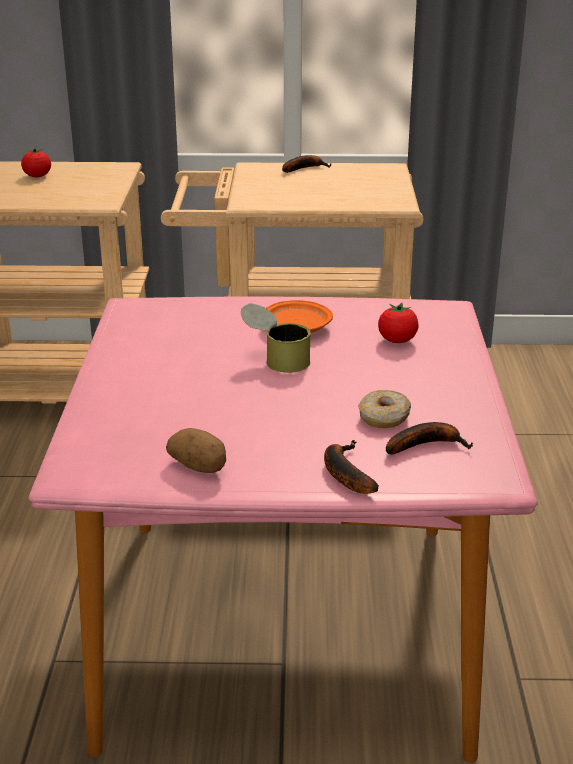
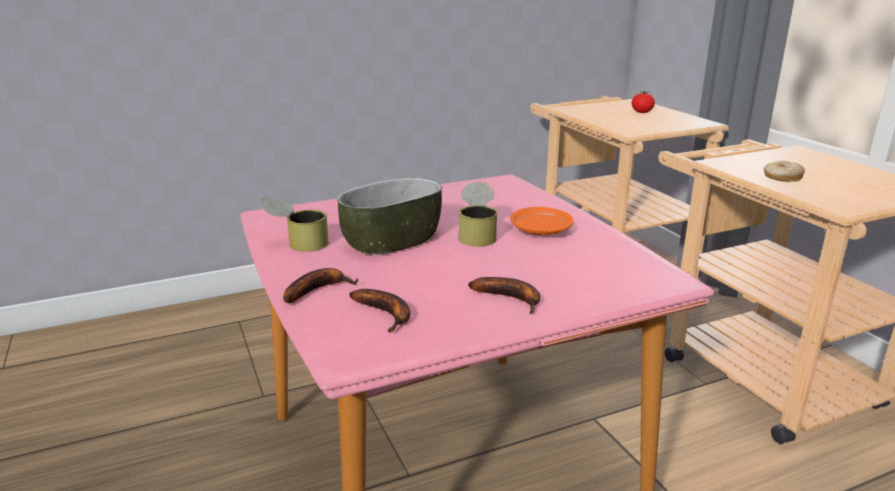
camera: 65 degrees right, 5 degrees down
(199, 467) = (297, 243): potato -> can
(249, 407) = (392, 241): none -> bowl
(304, 168) = (840, 164): banana -> banana (511, 298)
(384, 418) = (419, 289): donut -> donut (782, 177)
(397, 341) = (570, 270): tomato -> none

